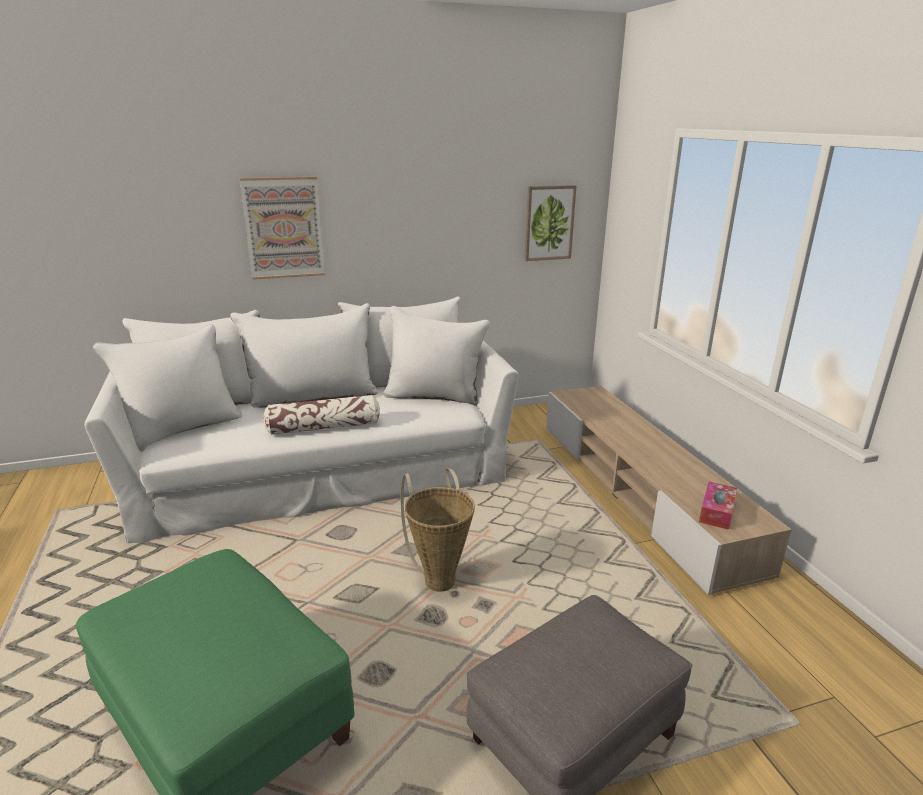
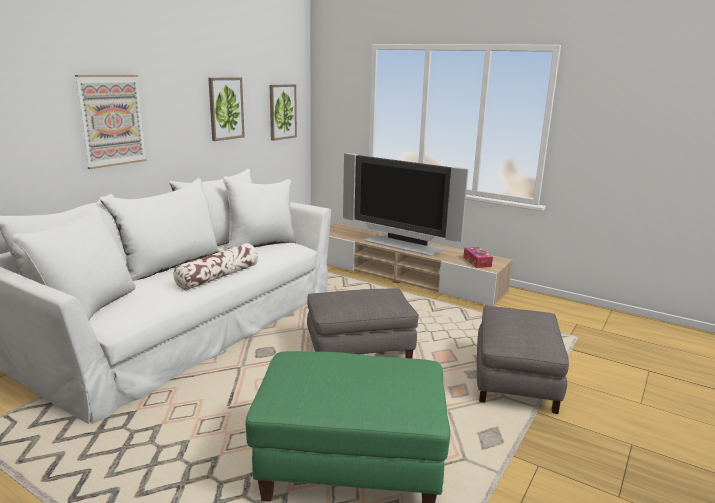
camera: 40 degrees left, 5 degrees down
(438, 577) = (360, 349): basket -> grey ottoman
(449, 217) = (226, 108): none -> picture
(638, 446) = (401, 245): none -> television

